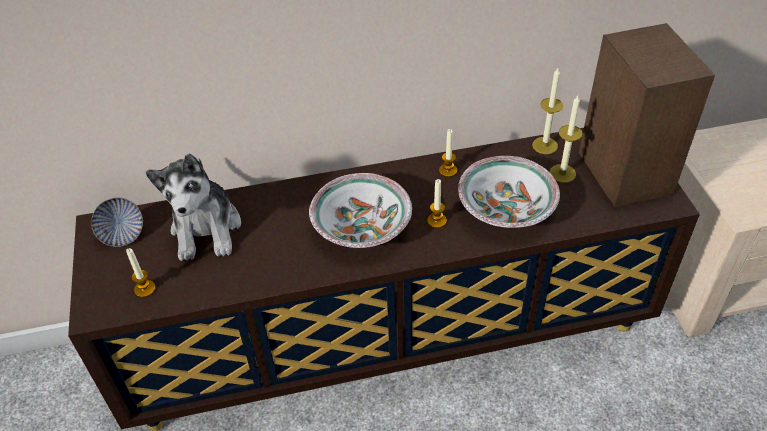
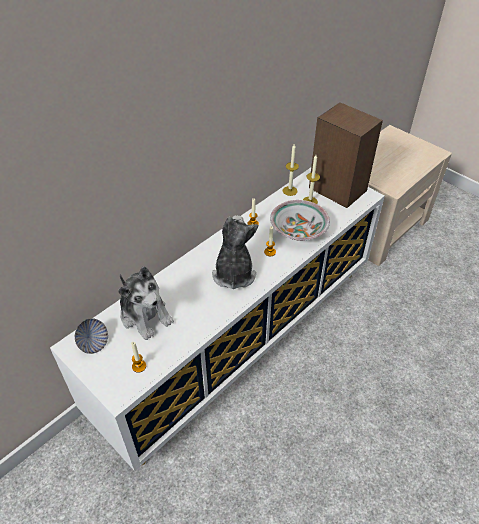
camera: 35 degrees left, 0 degrees up
(360, 228) = (233, 273): bowl -> plush toy
(391, 338) = (239, 339): brown tv stand -> white tv stand

